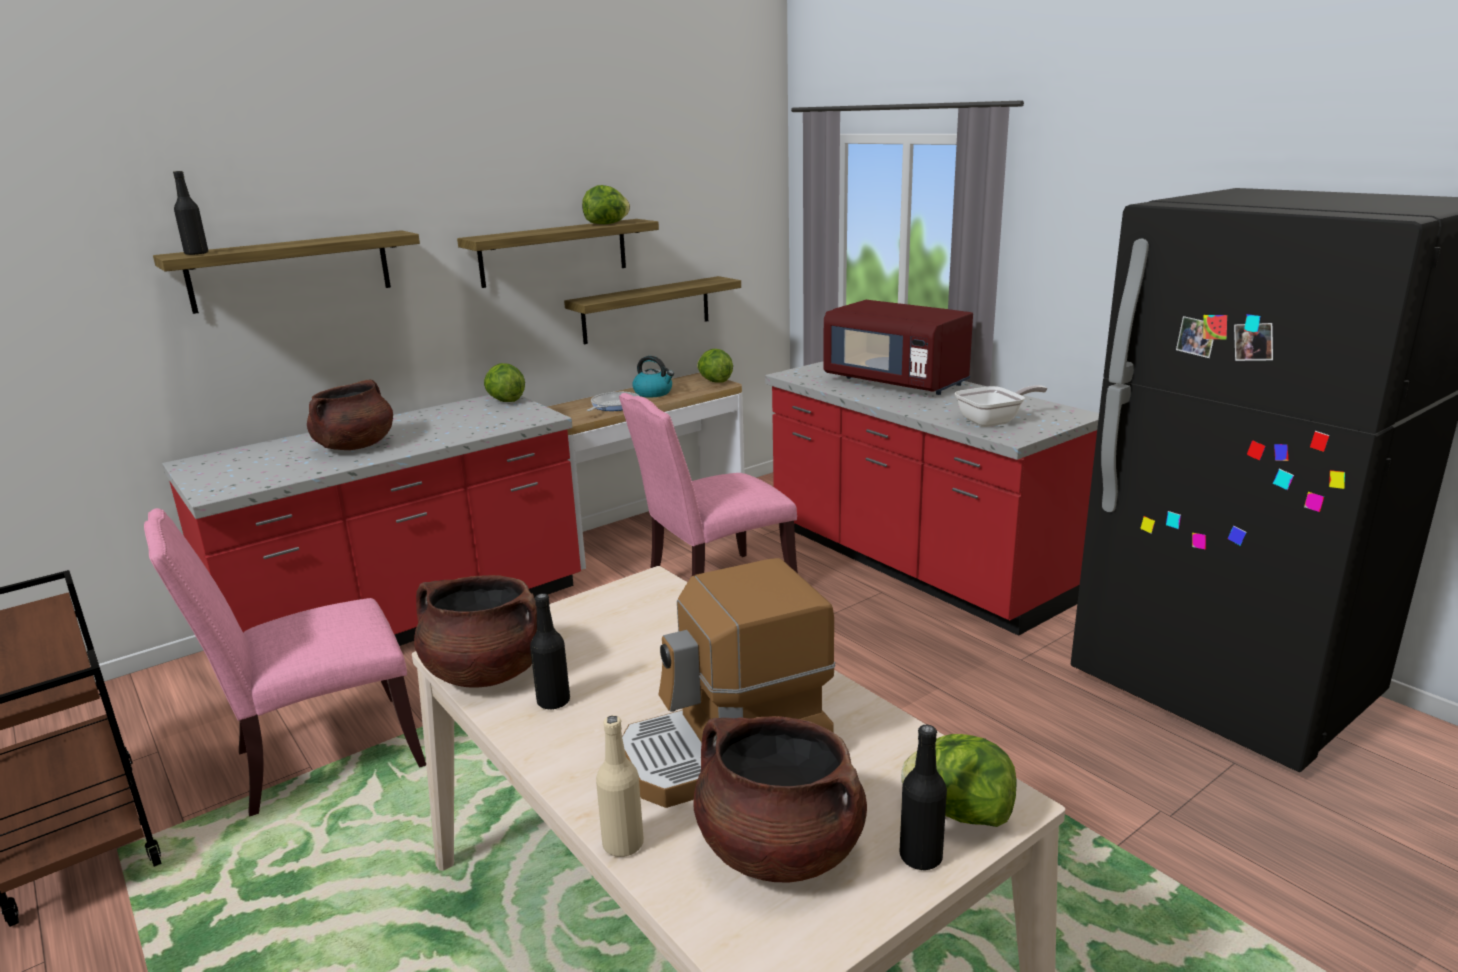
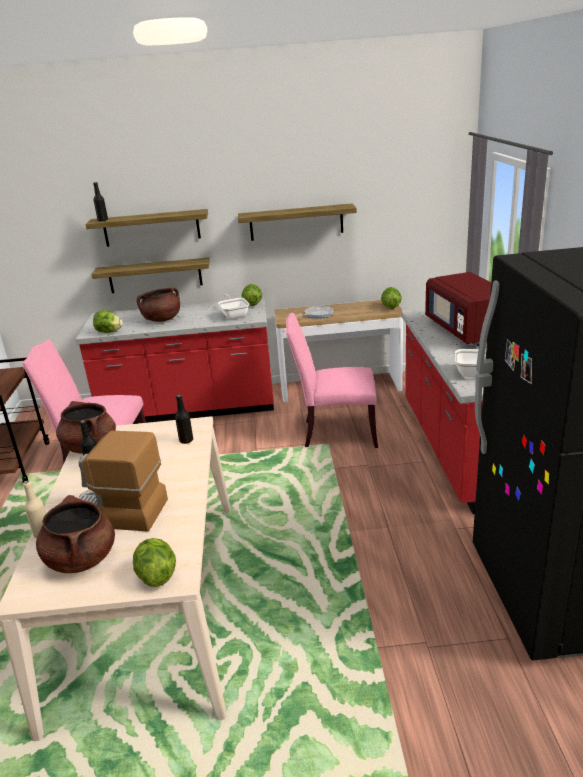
camera: 35 degrees right, 5 degrees up
(497, 419) = (234, 315): none -> frying pan
(607, 224) = (325, 208): lettuce -> lettuce (109, 332)
(646, 309) = (357, 258): shelf -> shelf (155, 275)
(653, 393) = (348, 309): kettle -> none
(920, 857) = (118, 585): black bottle -> black bottle (186, 440)

